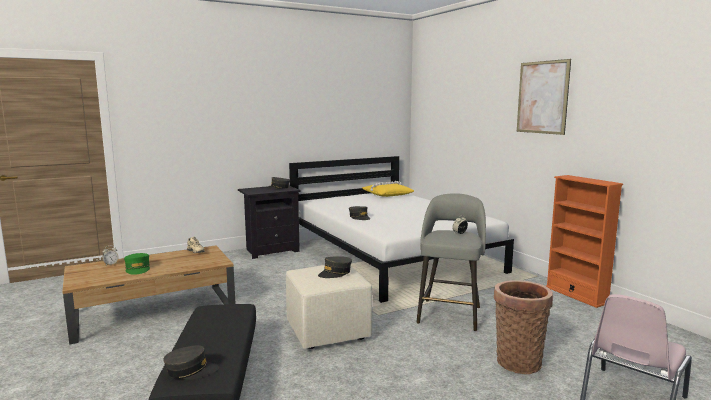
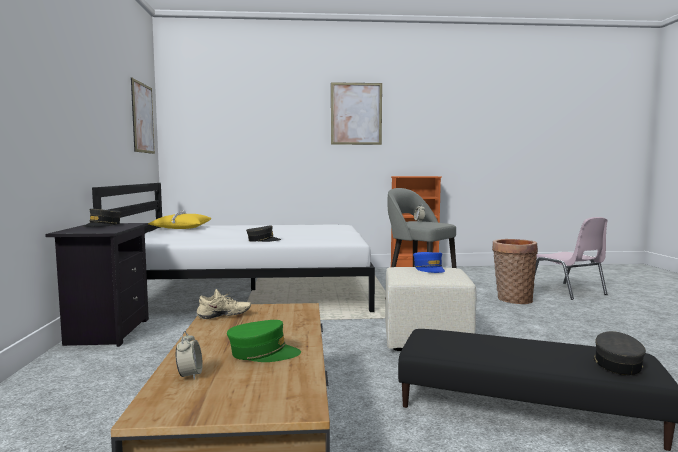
camera: 65 degrees left, 5 degrees down
(335, 273) = (429, 269): grey cap -> blue cap
(380, 107) = (143, 118): none -> picture

